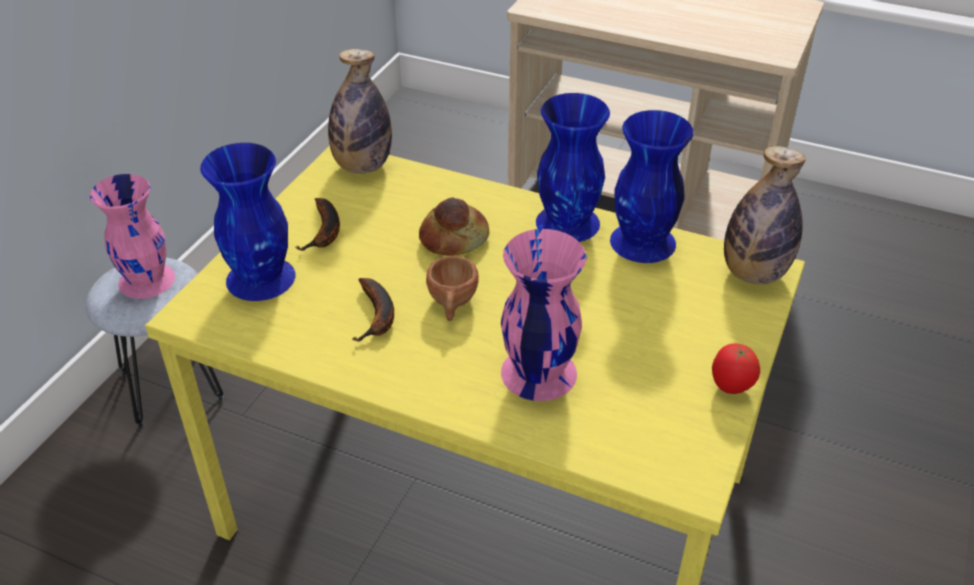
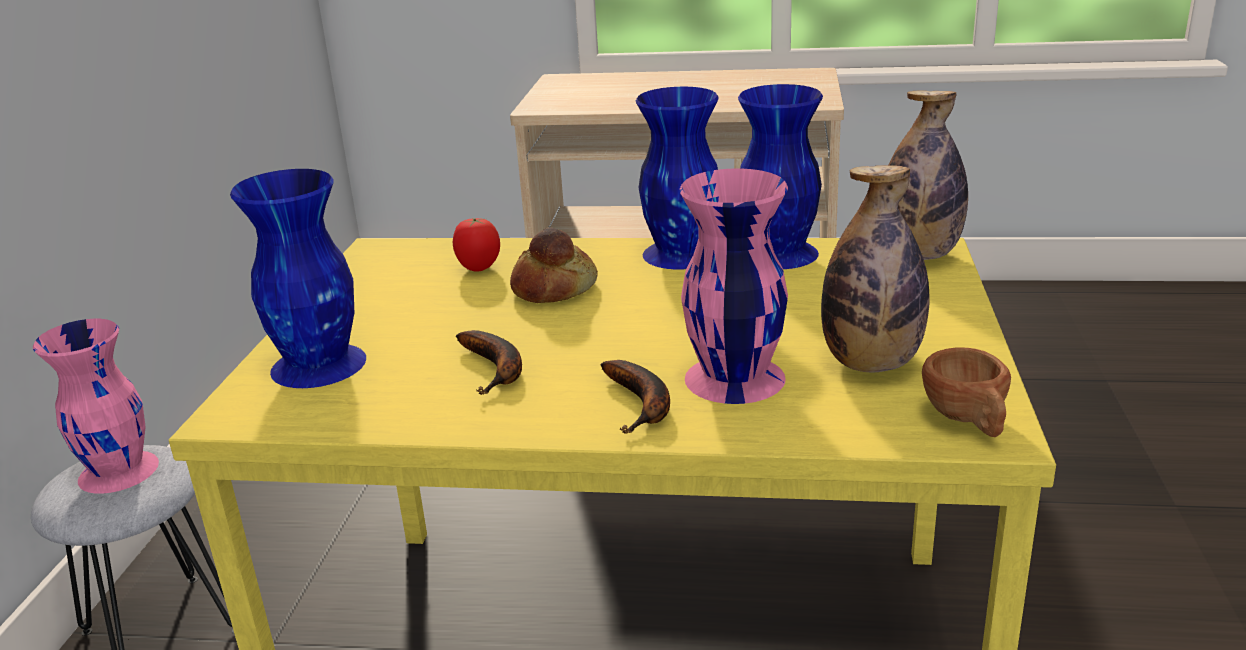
camera: 15 degrees left, 15 degrees down
(325, 232) = (385, 310): banana -> banana (642, 404)
(362, 166) = (404, 251): bottle -> bottle (871, 363)
(452, 304) = (587, 341): brown cup -> brown cup (968, 420)
(730, 387) = (968, 345): tomato -> tomato (479, 268)

